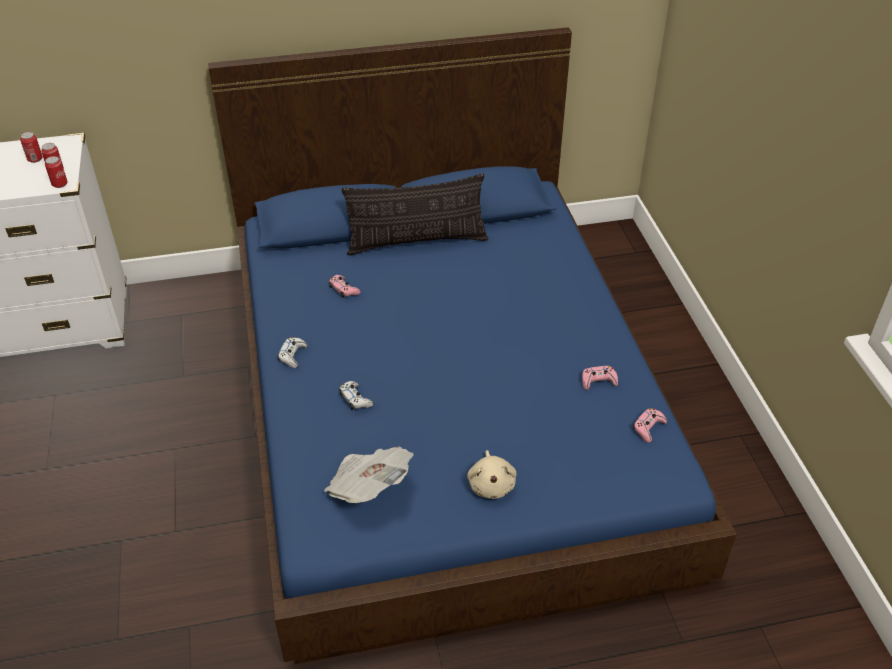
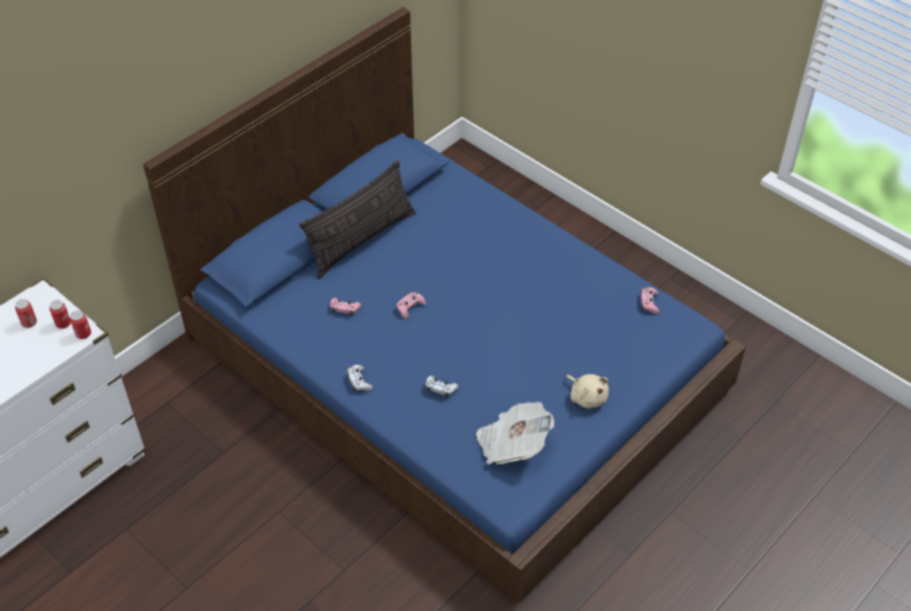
camera: 35 degrees left, 5 degrees up
(598, 381) = (590, 286): pink game controller -> pink game controller (410, 307)

